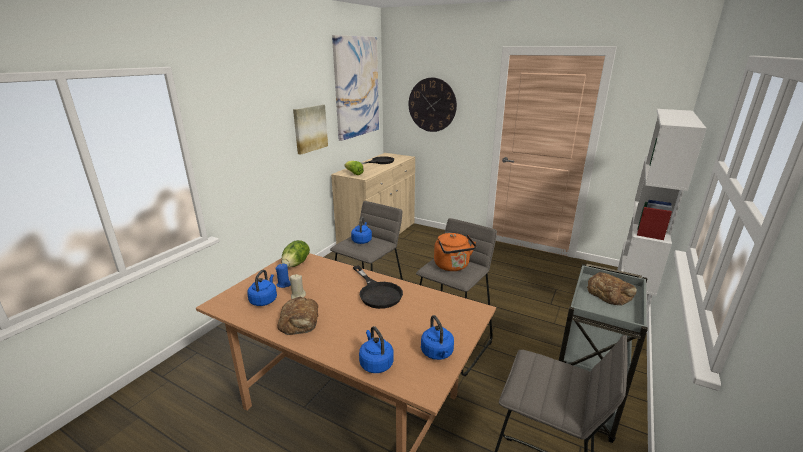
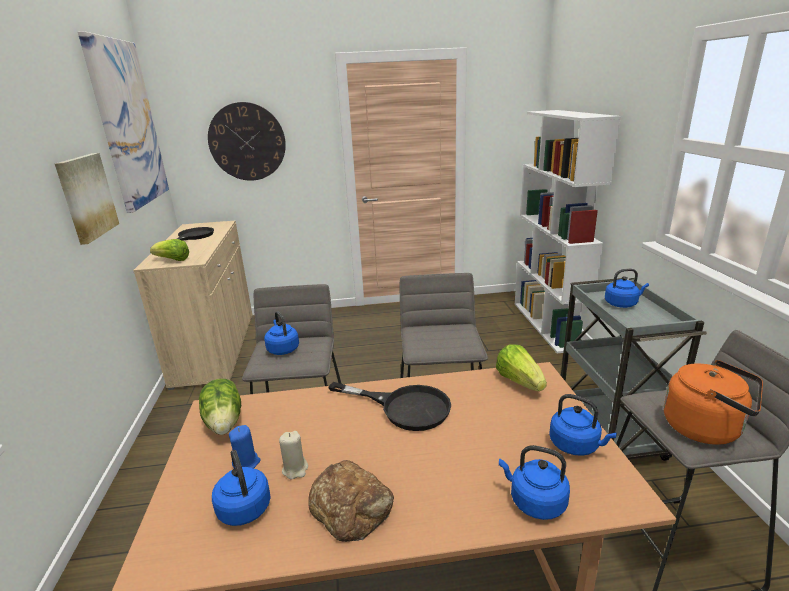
camera: 35 degrees left, 0 degrees up
(453, 266) = (440, 336): orange kettle -> orange kettle (706, 428)
(458, 308) = (519, 381): none -> lettuce
(609, 293) = (622, 304): bread -> blue kettle

